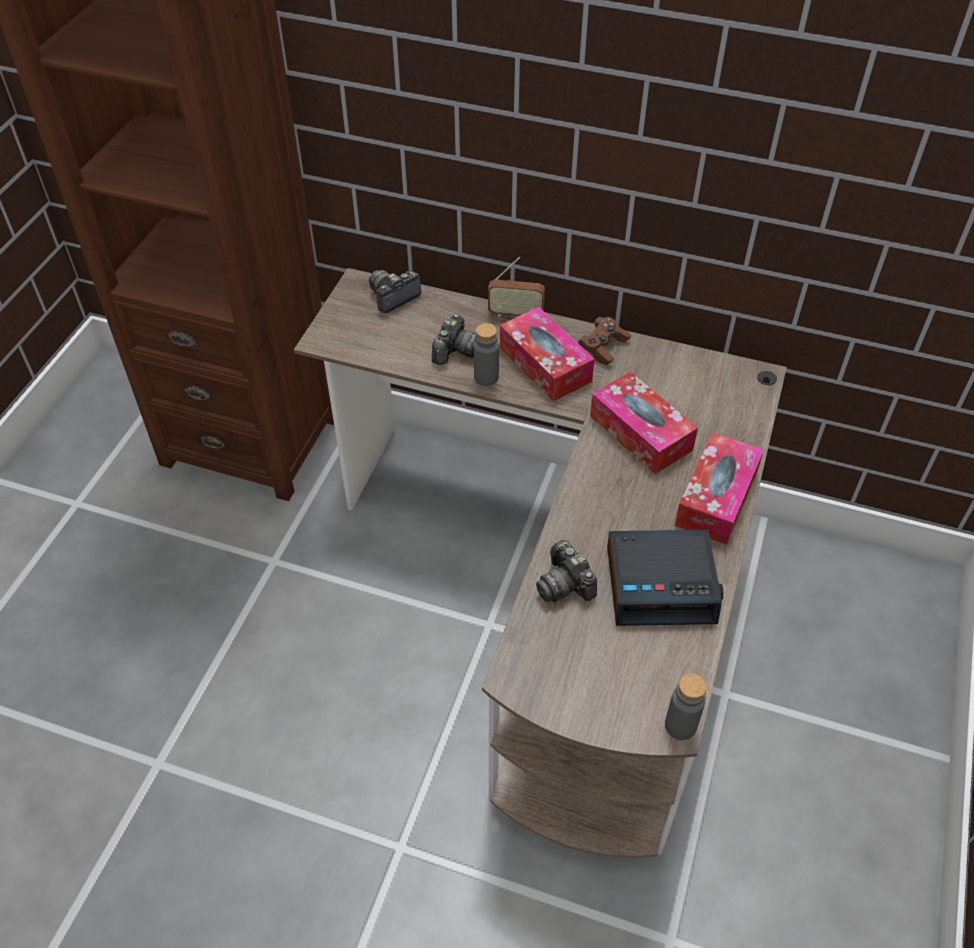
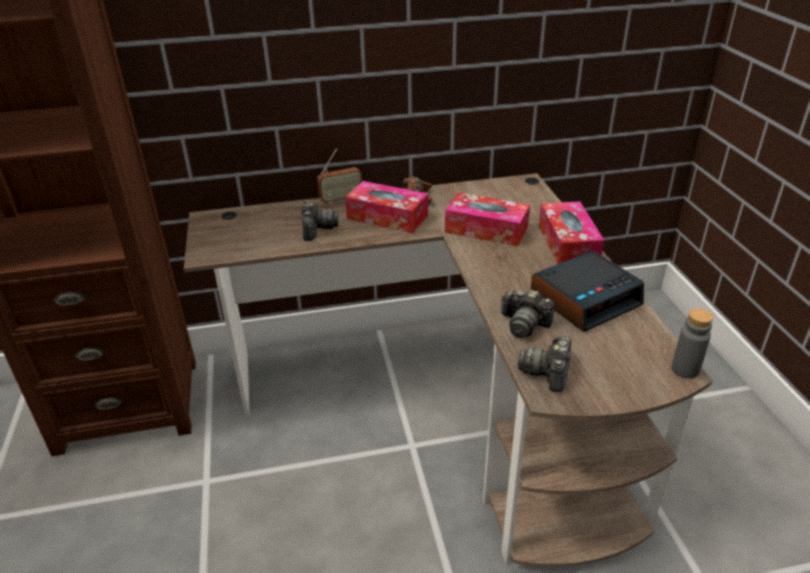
camera: 30 degrees left, 15 degrees down
(393, 297) = (241, 216): camera -> camera (547, 372)
(486, 377) = (352, 236): grey bottle -> none

